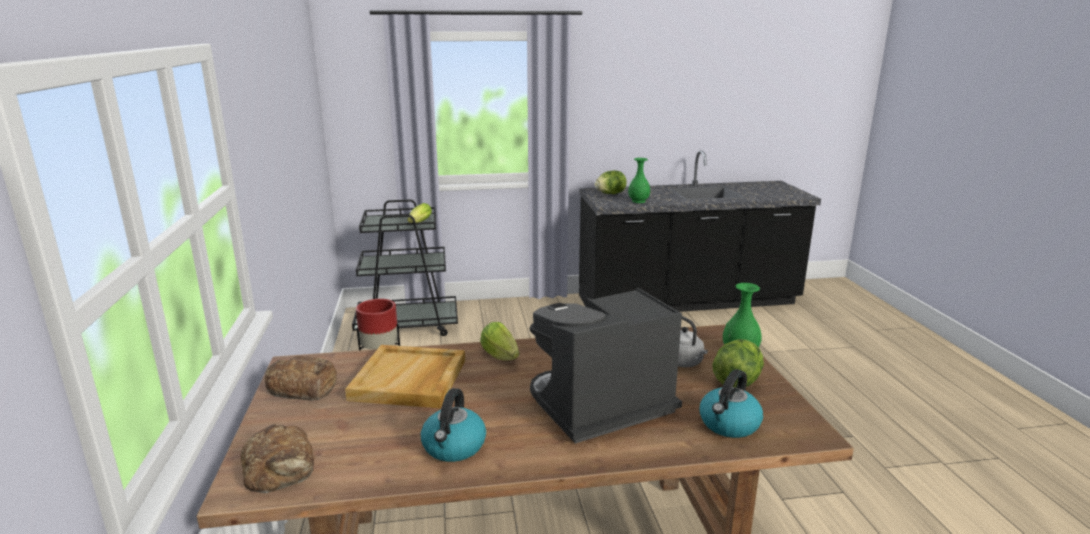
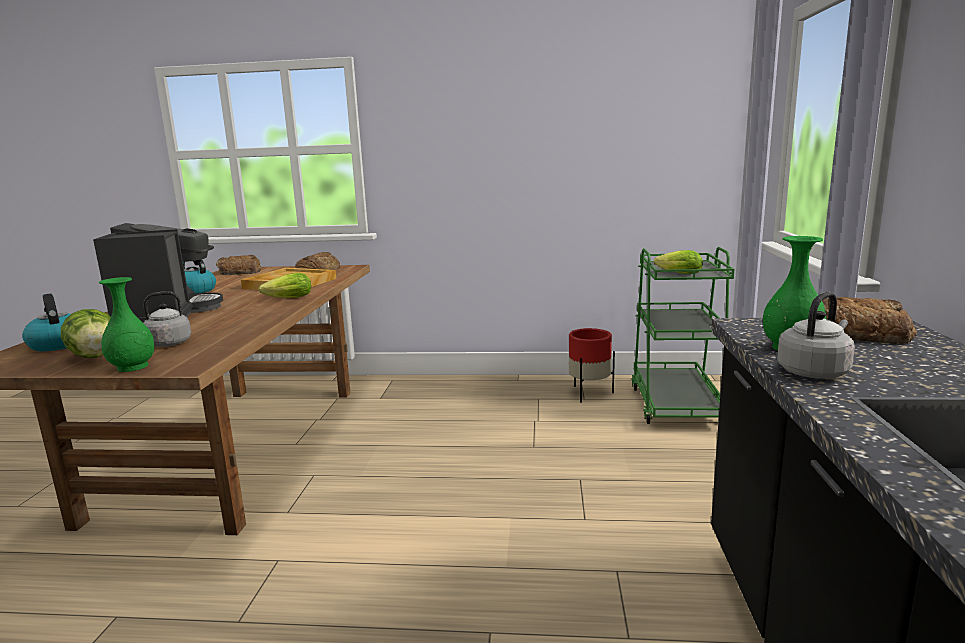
camera: 105 degrees right, 5 degrees down
(408, 326) = (676, 404): black cart -> green cart
(610, 194) = (857, 332): lettuce -> bread
(664, 201) = (814, 372): none -> grey kettle

